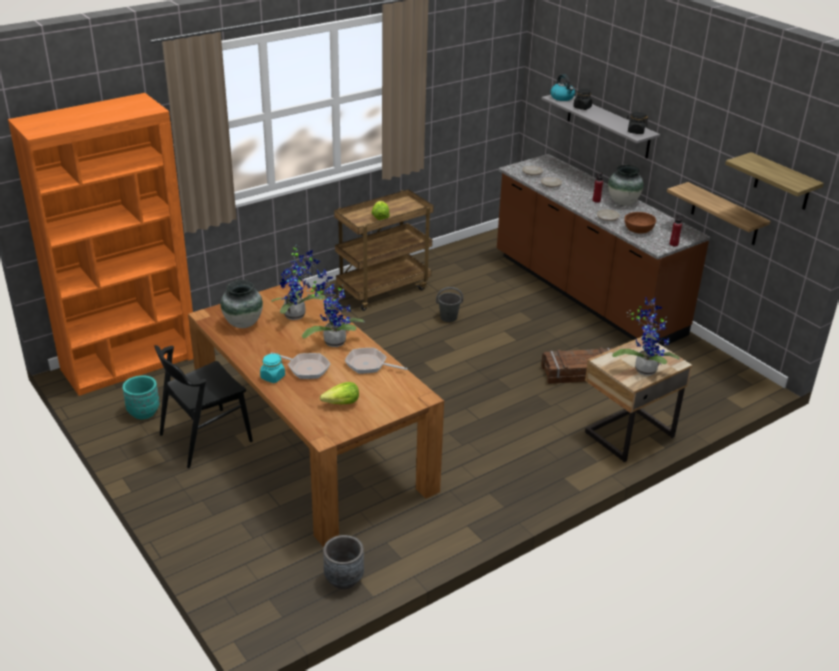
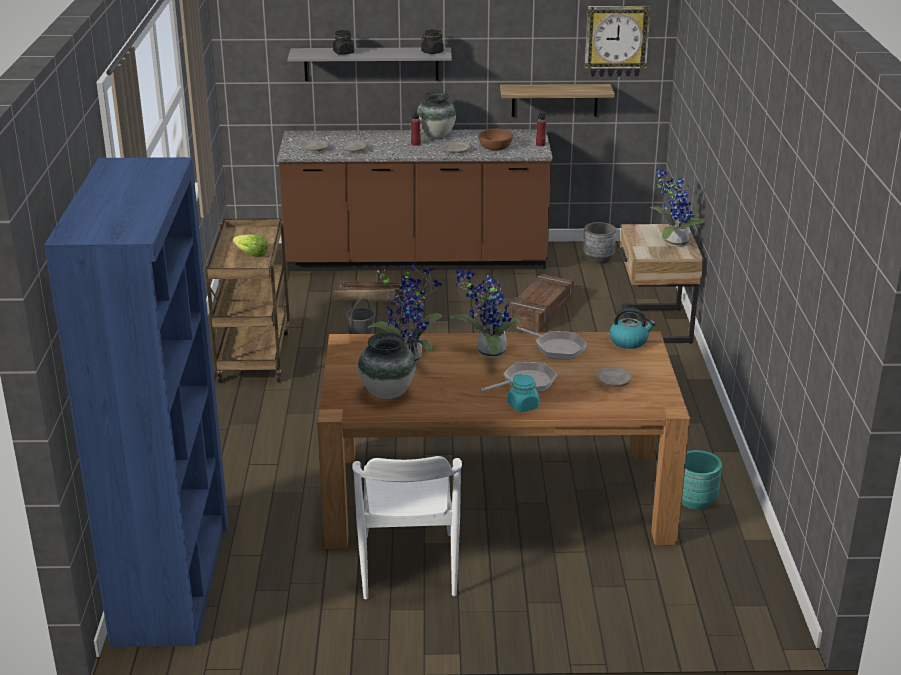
camera: 55 degrees left, 5 degrees down
(130, 363) = (173, 579): orange bookcase -> blue bookcase
(143, 412) = (301, 599): turquoise planter -> turquoise planter (695, 500)
(205, 438) = (408, 566): black chair -> white chair
(341, 403) = (614, 382): lettuce -> beige plate
(344, 579) = (737, 548): grey planter -> grey planter (598, 259)
(369, 365) = (557, 348): frying pan -> frying pan turned 105 degrees counterclockwise
(509, 298) = (370, 297): none -> crate
(562, 97) = (306, 52): kettle -> kettle (629, 341)
(782, 182) = (616, 40): shelf -> wall clock

